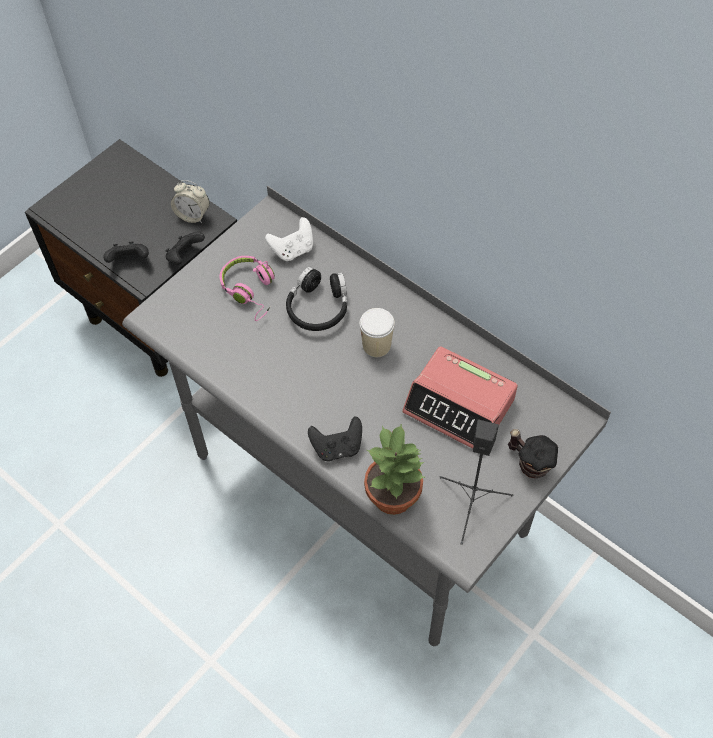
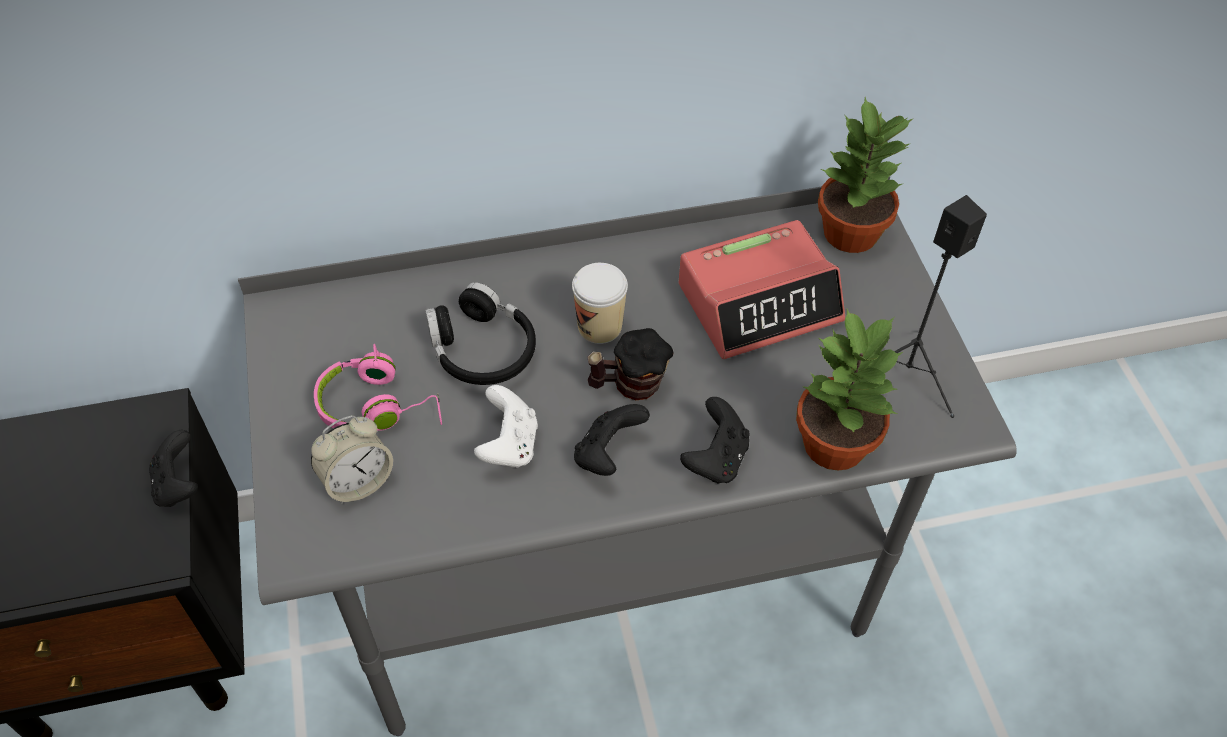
camera: 55 degrees left, 5 degrees down
(129, 261) = (105, 559): black game controller -> black game controller (608, 454)
(193, 215) = (122, 433): alarm clock -> alarm clock (358, 481)
(293, 250) = (363, 321): white game controller -> white game controller (509, 445)
(529, 463) = (889, 288): mug -> mug (629, 385)
(553, 421) = (850, 234): none -> potted plant

